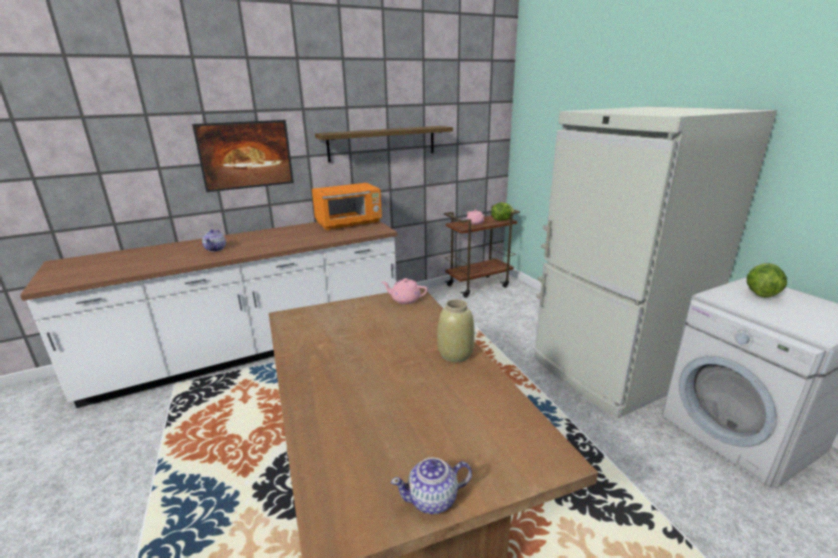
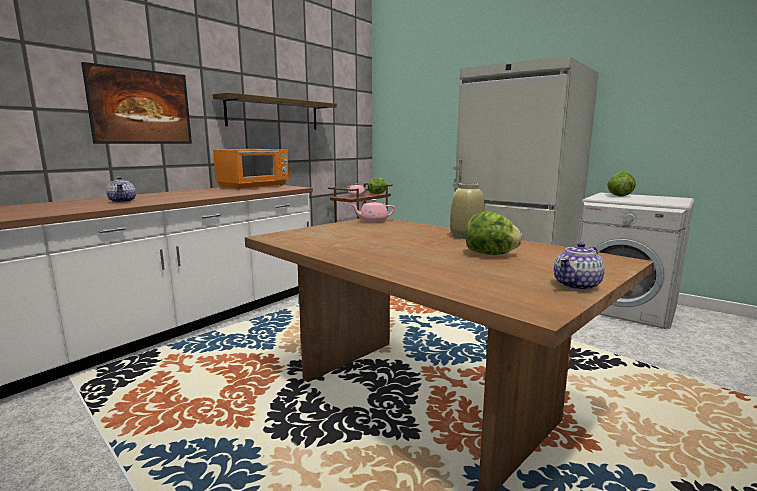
camera: 25 degrees left, 10 degrees down
(431, 403) = (490, 254): none -> lettuce

